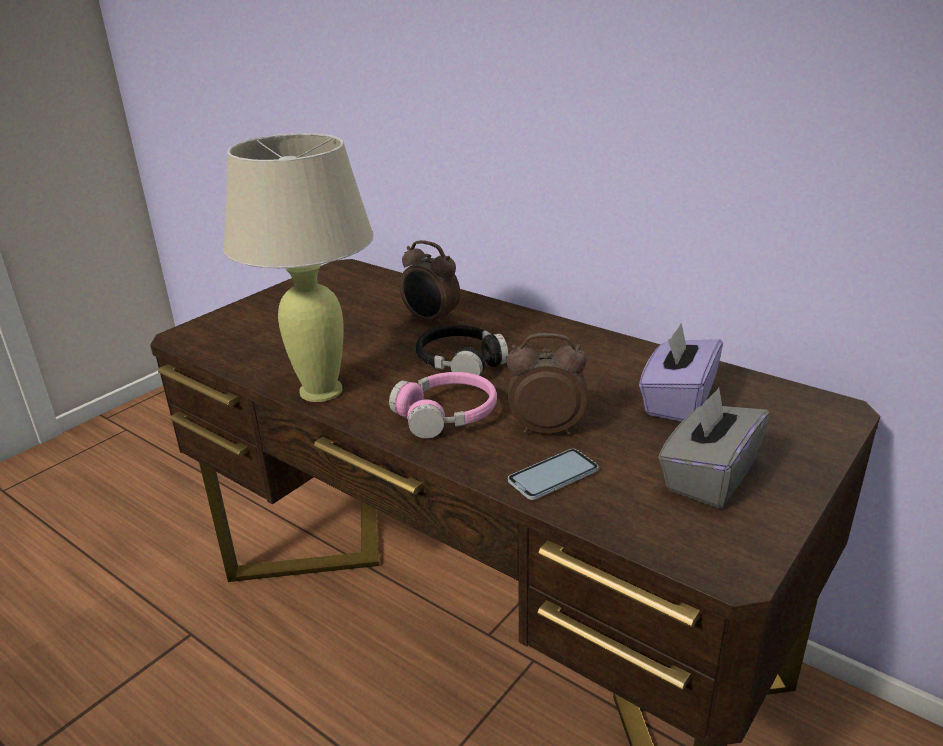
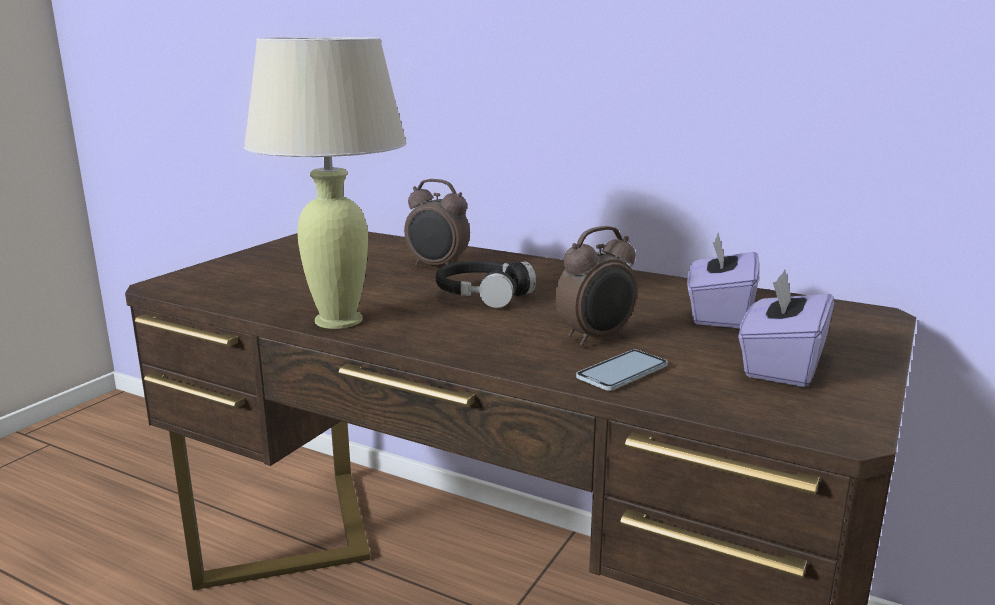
camera: 10 degrees left, 10 degrees down
(447, 415) = (486, 332): pink headphones -> none
(546, 428) = (596, 338): alarm clock -> alarm clock turned 150 degrees clockwise
(708, 477) = (781, 365): grey tissue box -> purple tissue box

